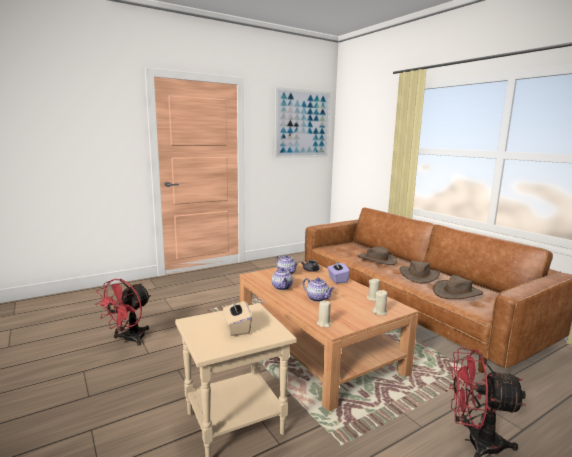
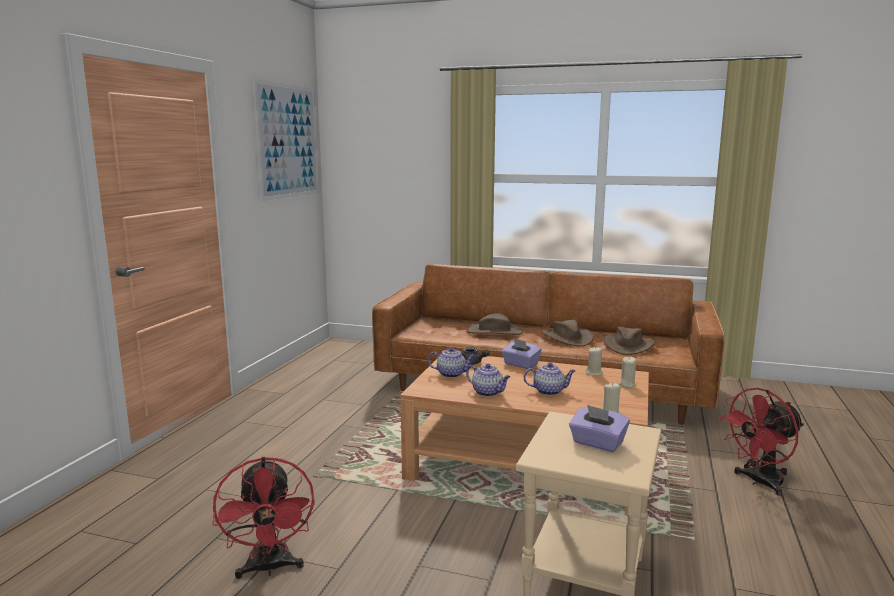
camera: 40 degrees left, 0 degrees up
(236, 328) = (597, 443): beige tissue box -> purple tissue box

